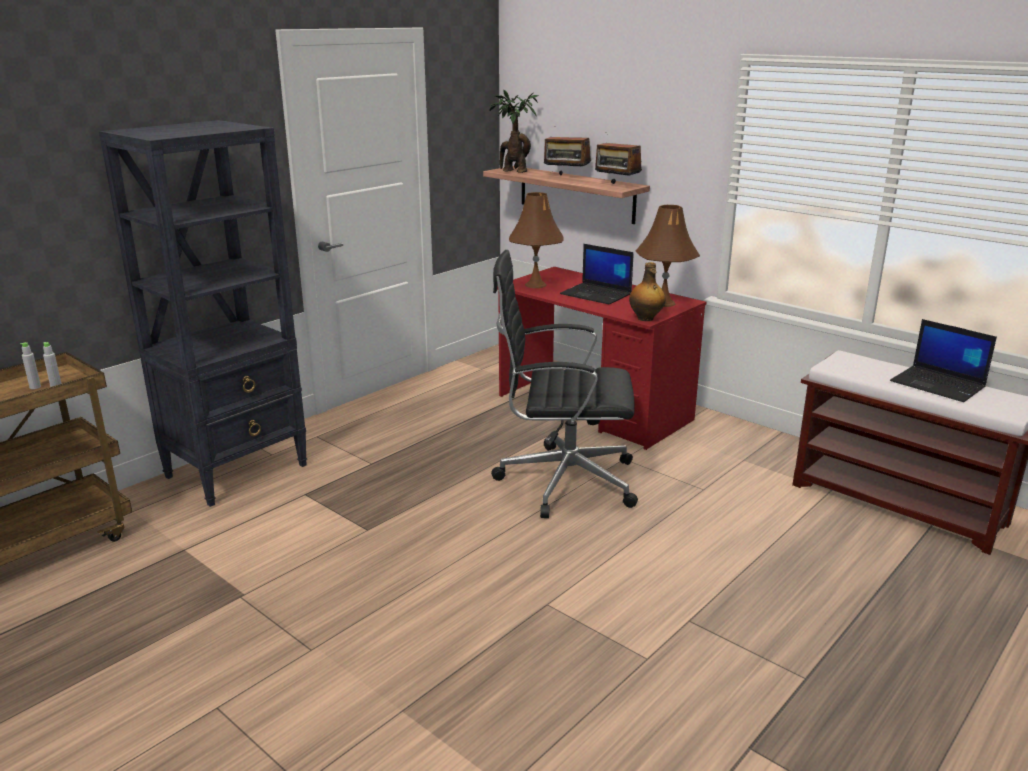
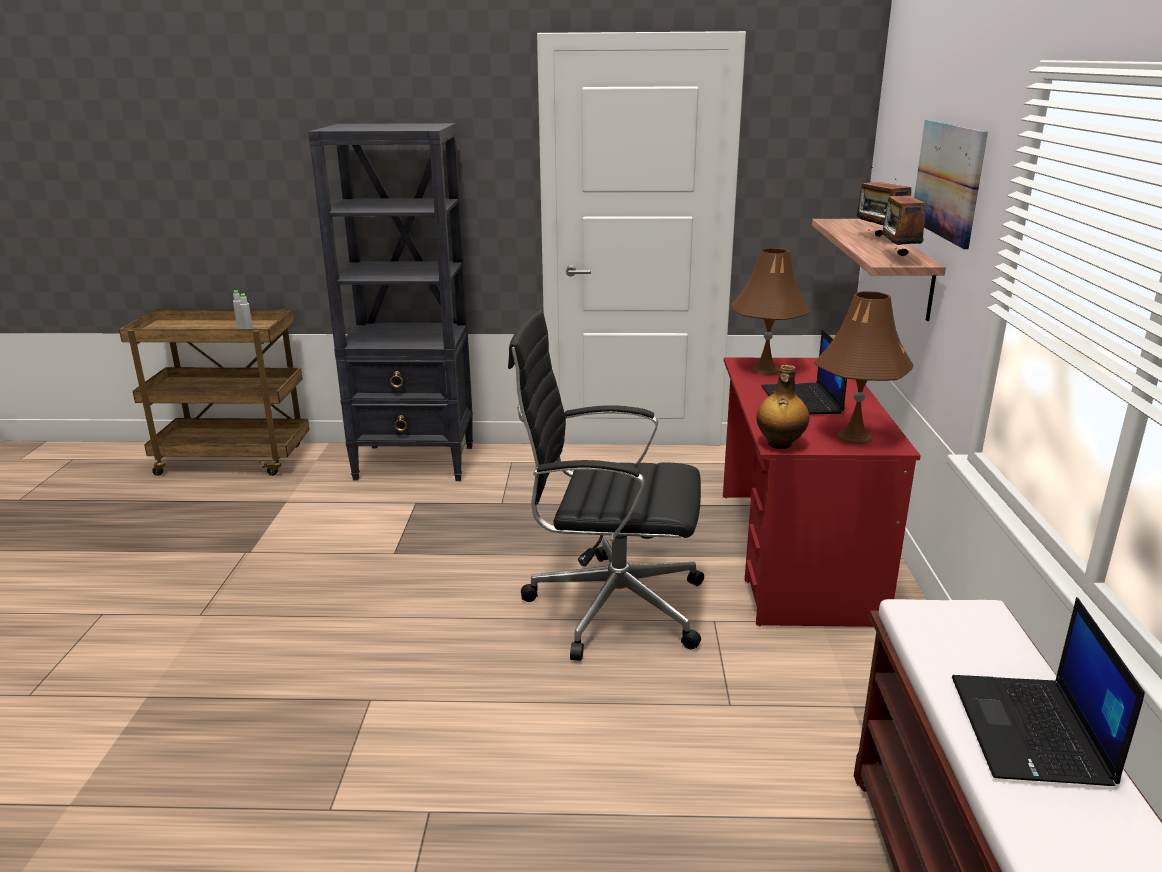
camera: 50 degrees right, 0 degrees up
(513, 171) = (841, 224): potted plant -> none
(563, 481) = (610, 605): black office chair -> black office chair turned 45 degrees counterclockwise
(636, 129) = (947, 180): none -> picture

